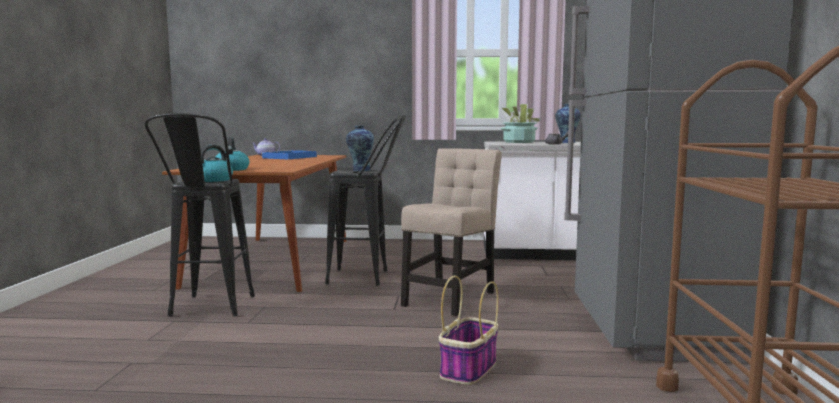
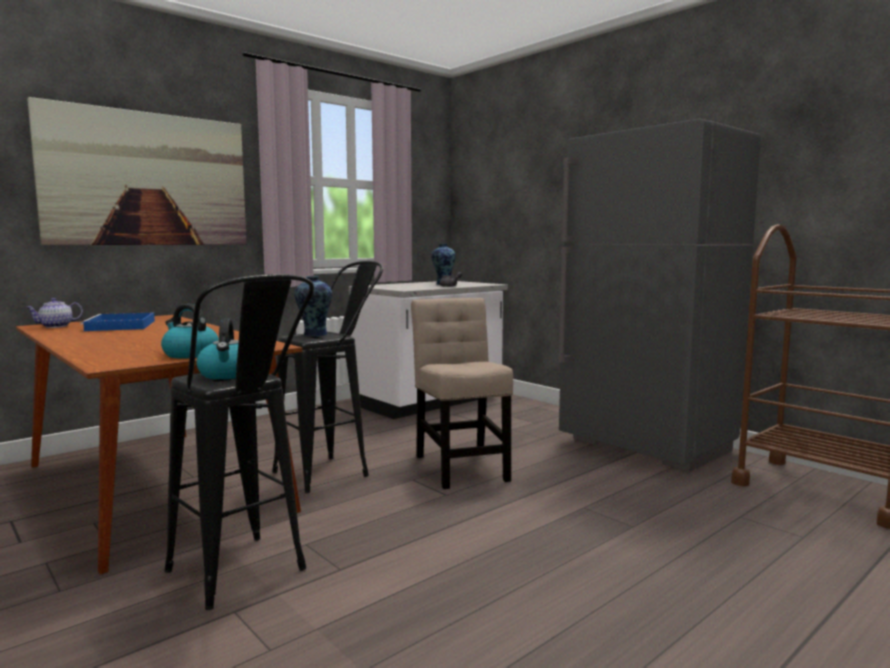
camera: 45 degrees left, 0 degrees up
(337, 61) = (148, 179): none -> picture
(468, 369) = (632, 522): basket -> none
(519, 142) = (397, 285): potted plant -> none

